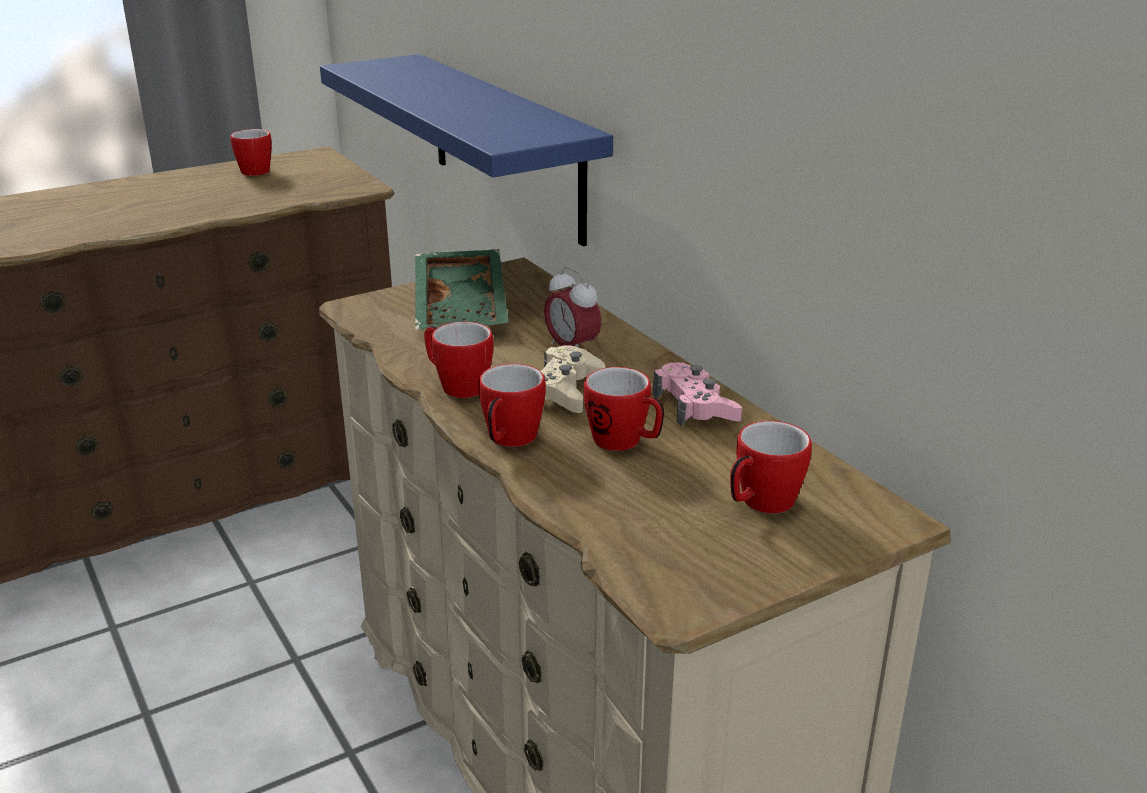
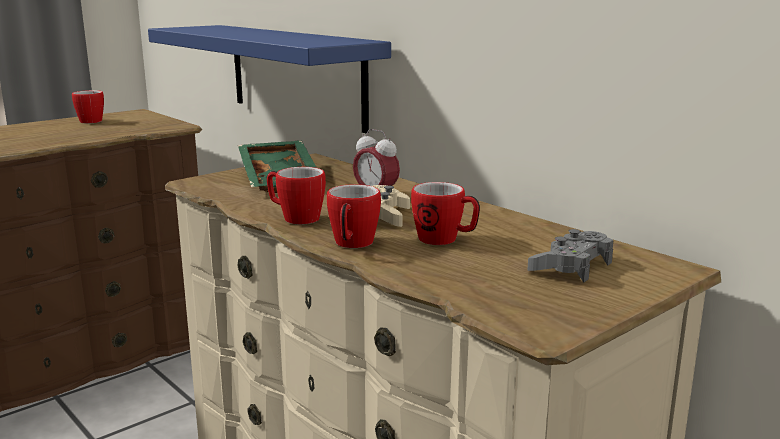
camera: 10 degrees left, 10 degrees down
(695, 406) = (487, 218): pink game controller -> none
(760, 504) = (570, 266): mug -> grey game controller

